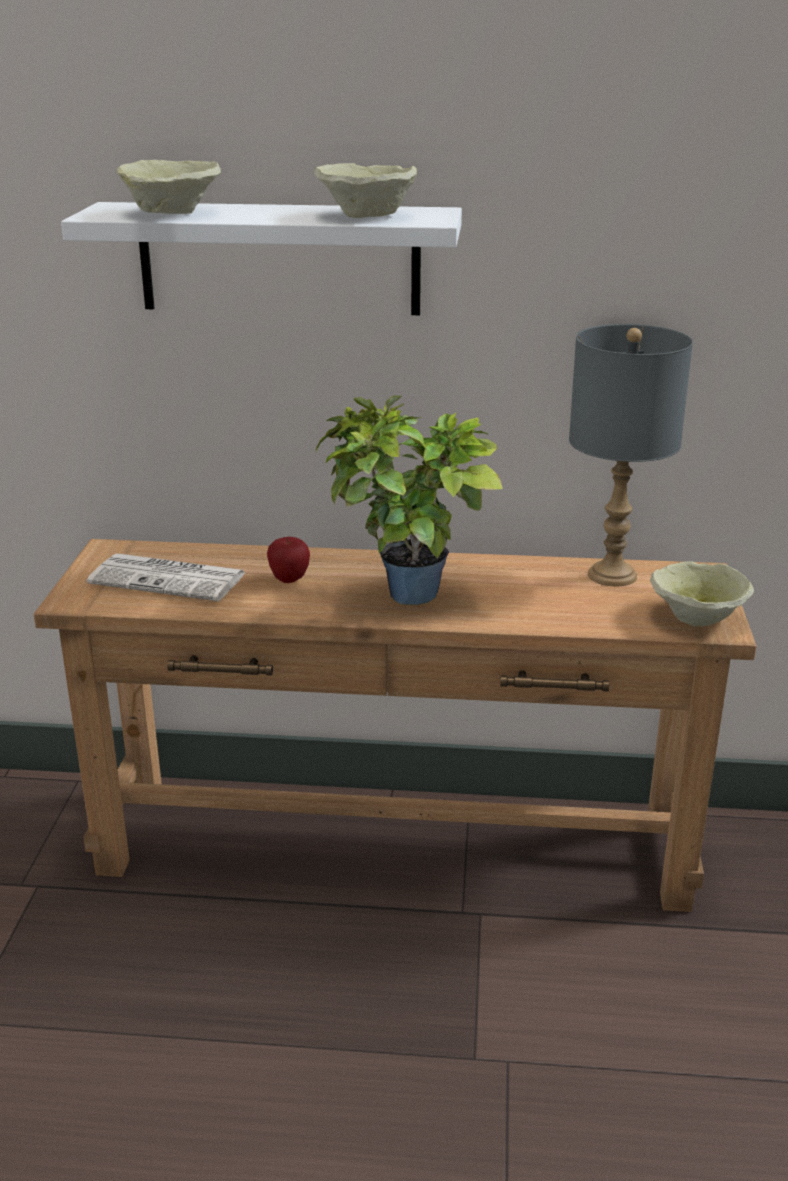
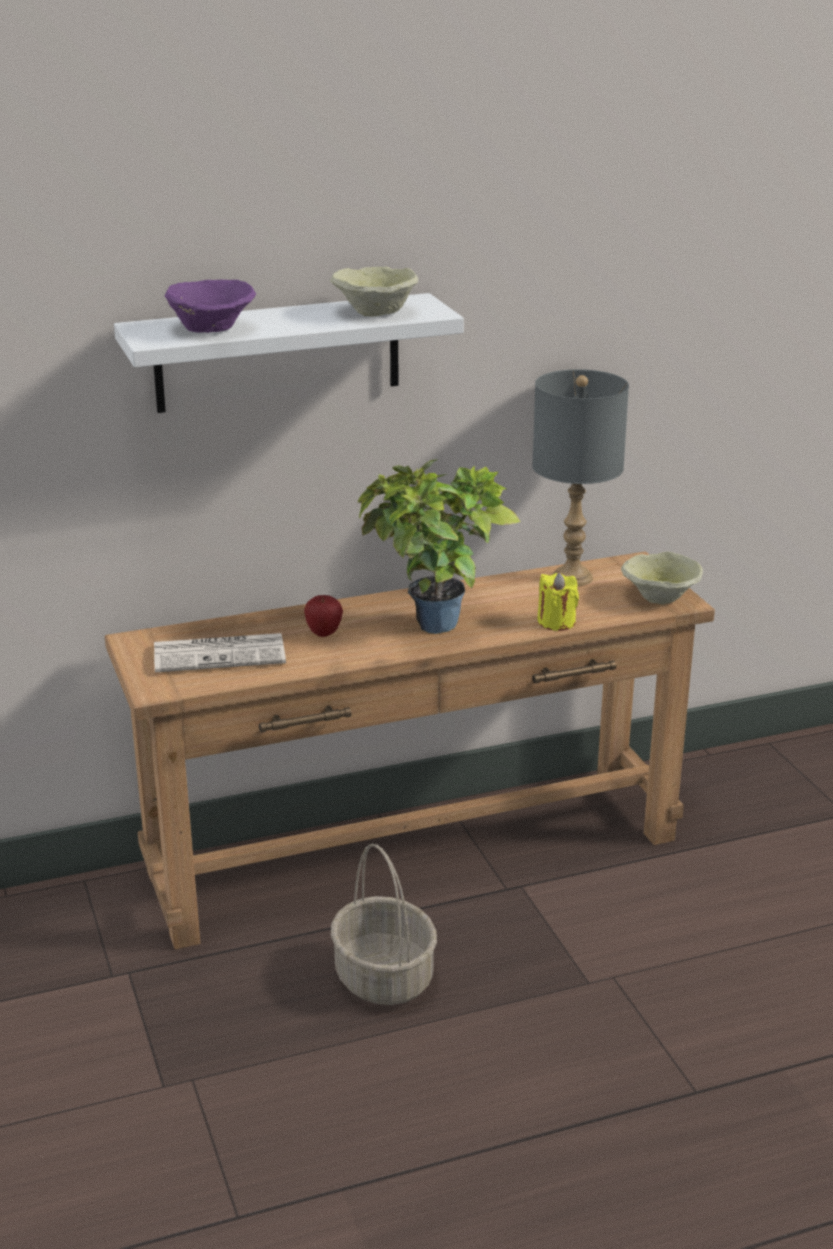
camera: 25 degrees left, 0 degrees up
(172, 213) = (213, 330): beige bowl -> purple bowl
(261, 973) = (382, 977): none -> basket
(548, 620) = (556, 622): none -> yellow candle

